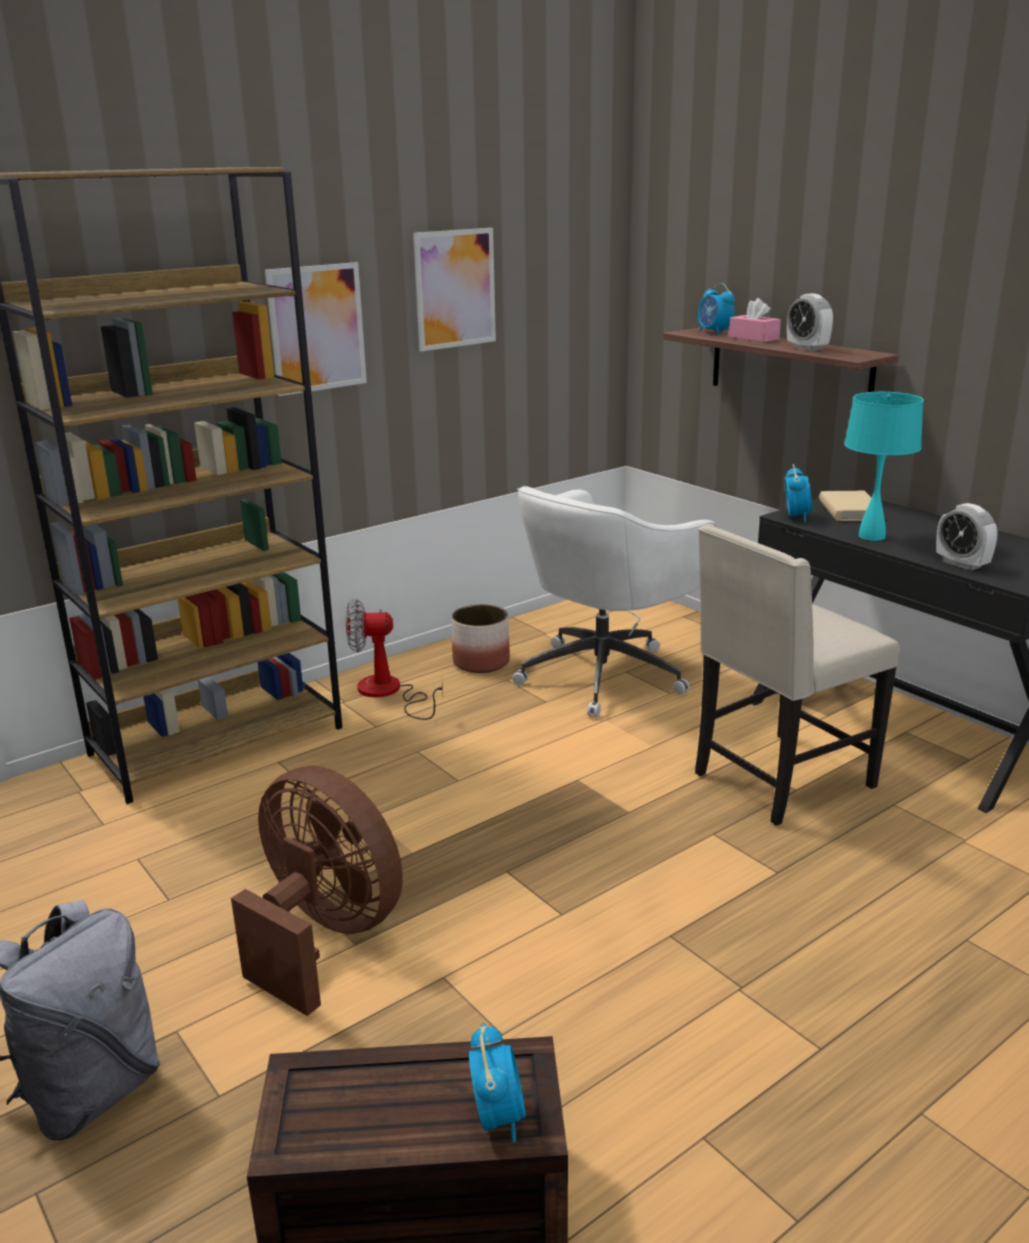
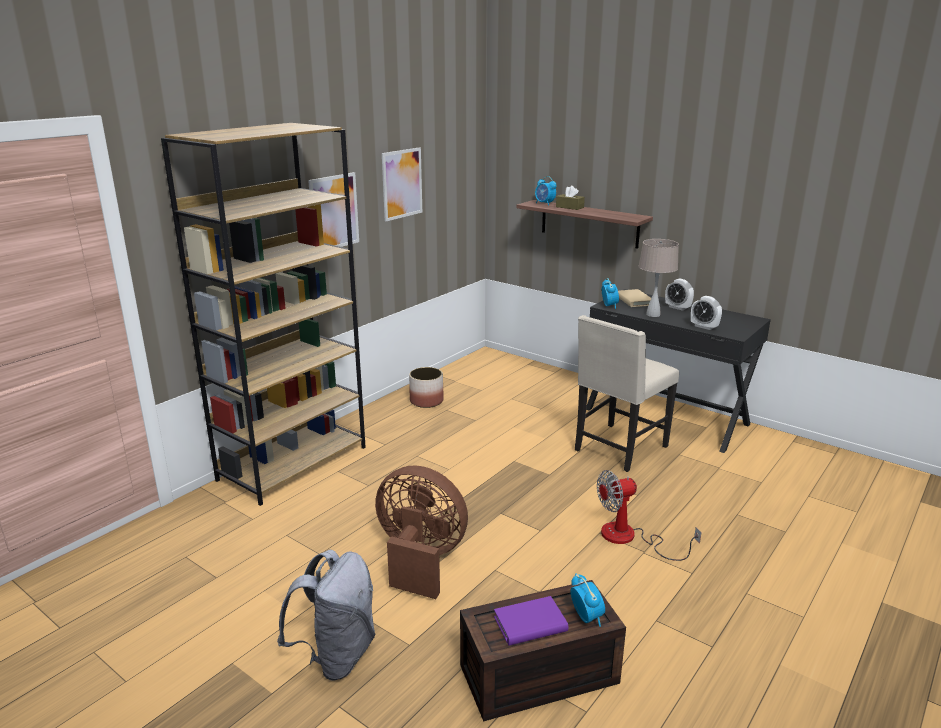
camera: 15 degrees left, 0 degrees up
(381, 1110) = (530, 624): none -> purple book
(388, 693) = (381, 424): fan -> fan (630, 538)
(606, 674) = (501, 401): white office chair -> none
(753, 338) = (569, 207): pink tissue box -> brown tissue box
(807, 348) = (603, 213): alarm clock -> alarm clock (677, 307)
(872, 536) = (653, 315): turquoise table lamp -> beige table lamp

